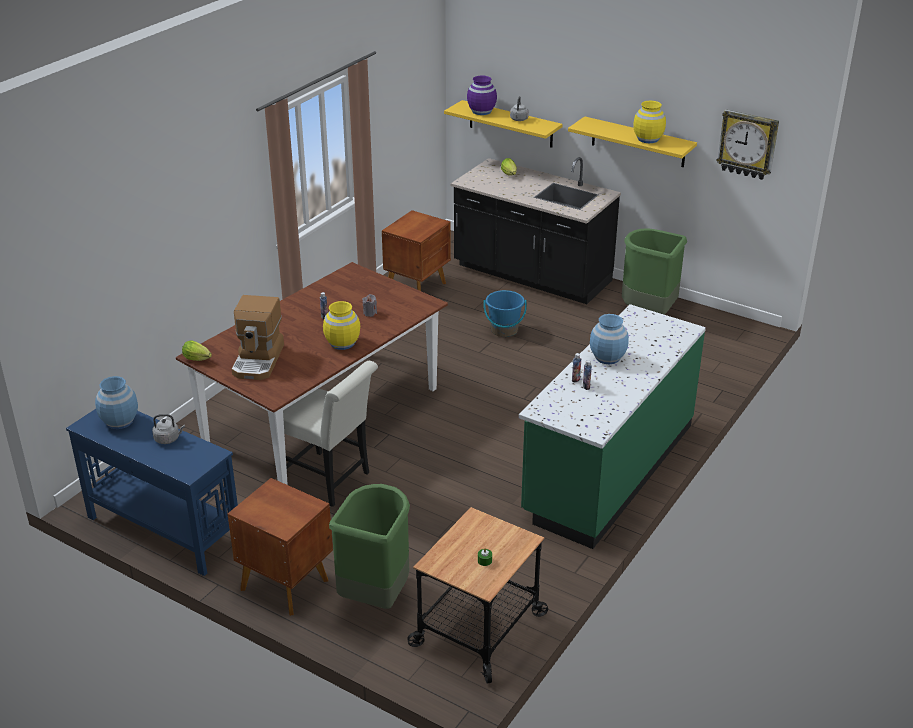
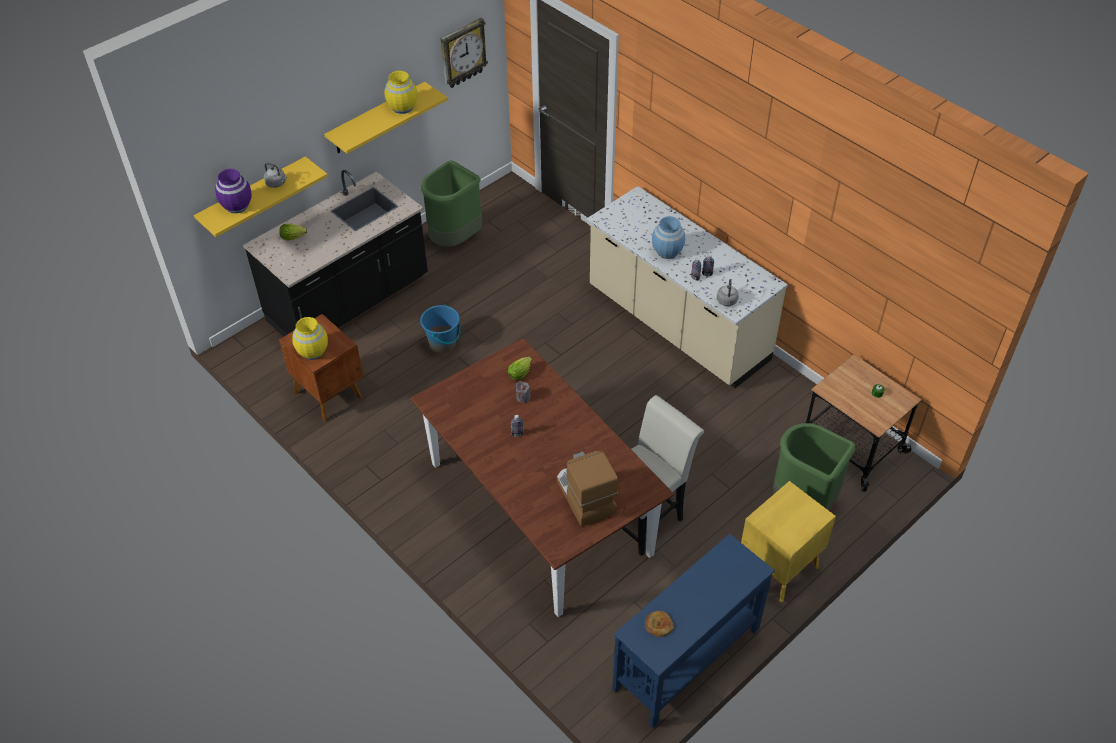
camera: 75 degrees left, 15 degrees up
(119, 421) = (658, 625): blue vase -> bread
(168, 439) = (698, 583): grey kettle -> grey kettle (726, 300)
(198, 359) = (567, 547): lettuce -> lettuce (521, 372)
(259, 360) = (584, 496): coffee machine -> coffee machine turned 135 degrees counterclockwise
(284, 583) = (778, 567): brown nightstand -> yellow nightstand
(342, 343) = (572, 427): yellow vase -> yellow vase (313, 351)
(608, 469) = (677, 326): green counter -> beige counter

